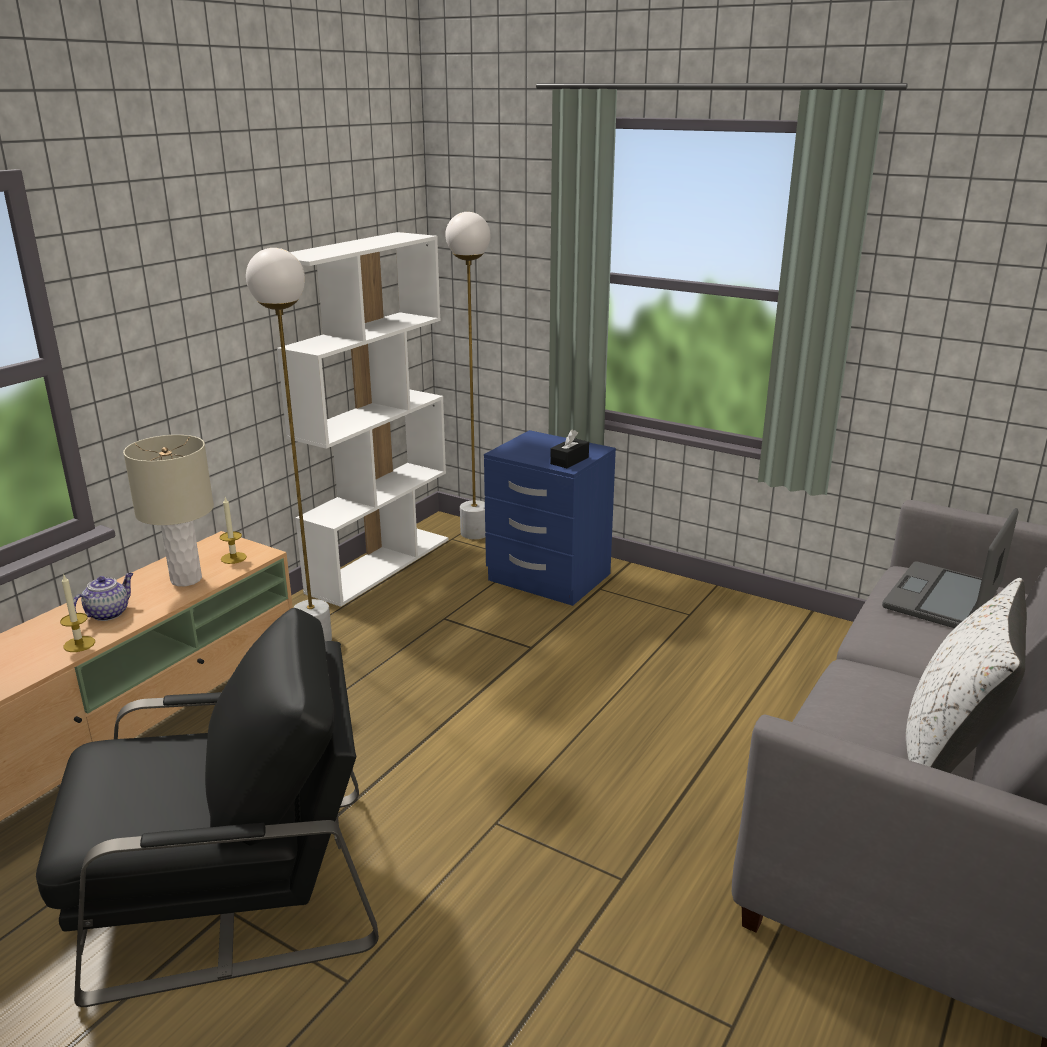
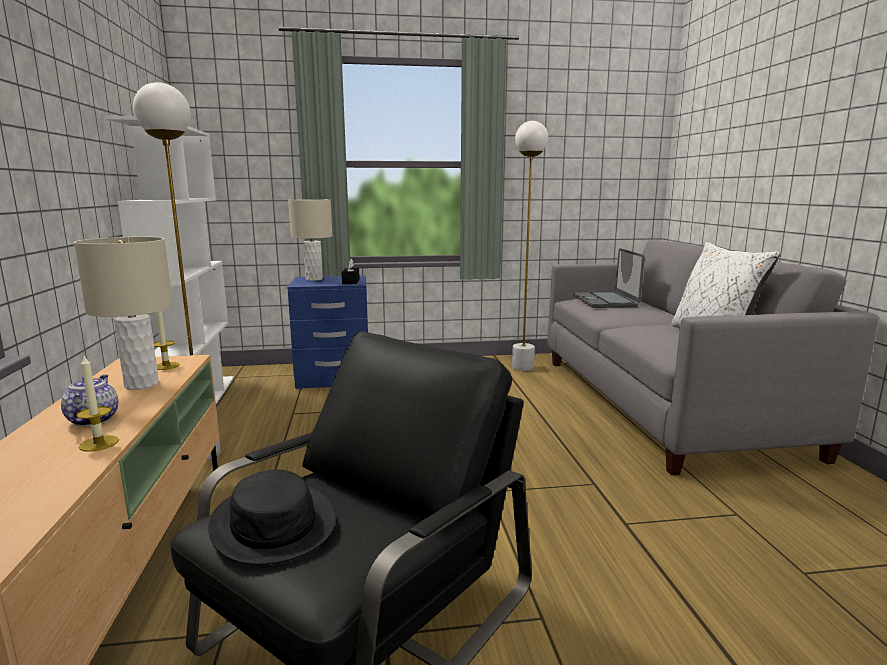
camera: 40 degrees left, 10 degrees down
(122, 772) = (273, 523): none -> black hat
(474, 533) = (249, 371): white floor lamp -> white floor lamp (523, 368)
(538, 442) = (314, 279): none -> beige table lamp

